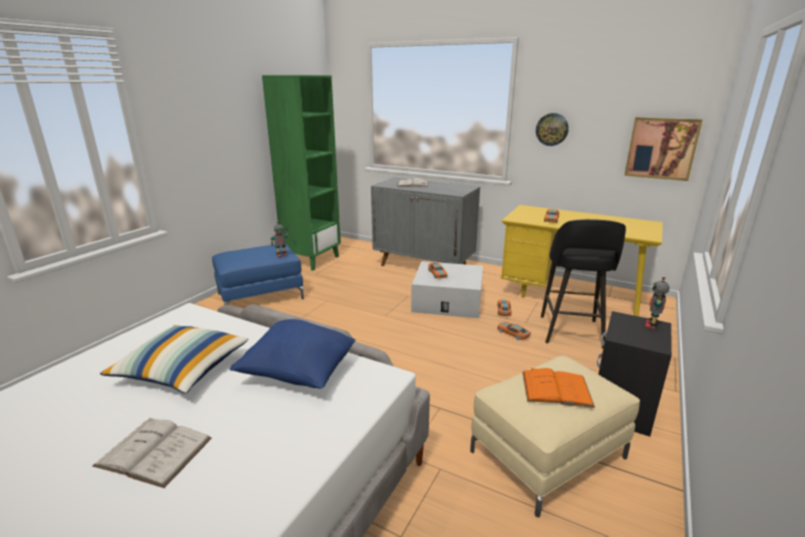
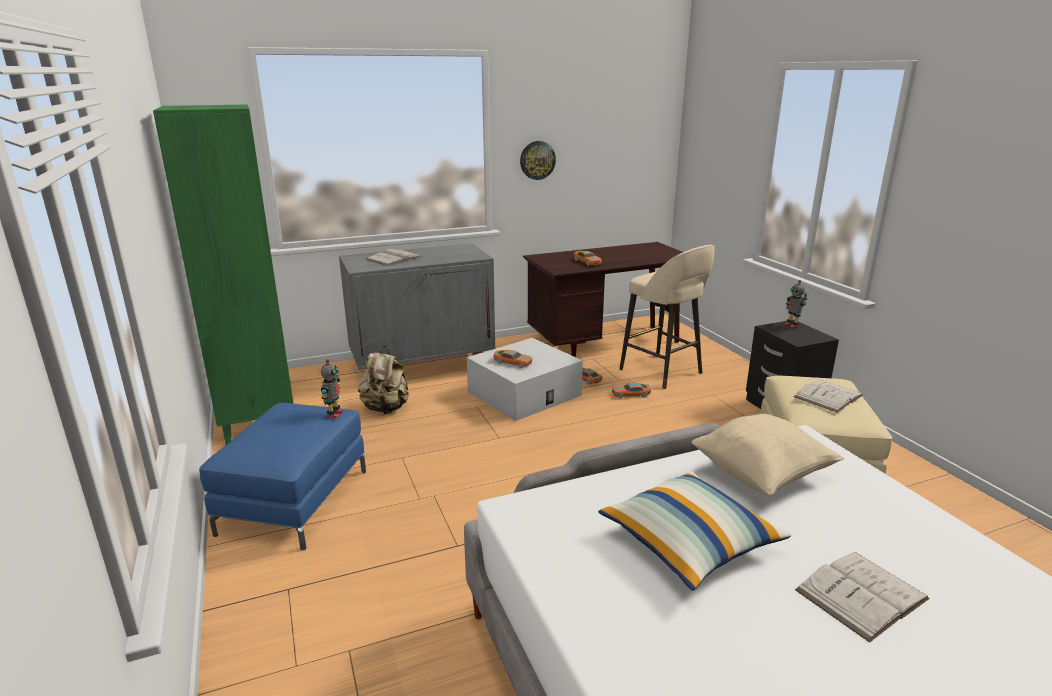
camera: 50 degrees left, 0 degrees up
(298, 373) = (761, 476): blue pillow -> beige pillow
(368, 276) = (386, 409): none -> beige backpack
(556, 389) = (828, 396): orange book -> white book
(570, 297) = (606, 343): yellow desk -> brown desk
(571, 333) = (662, 372): black stool -> beige stool
(661, 148) = (639, 169): picture -> none

